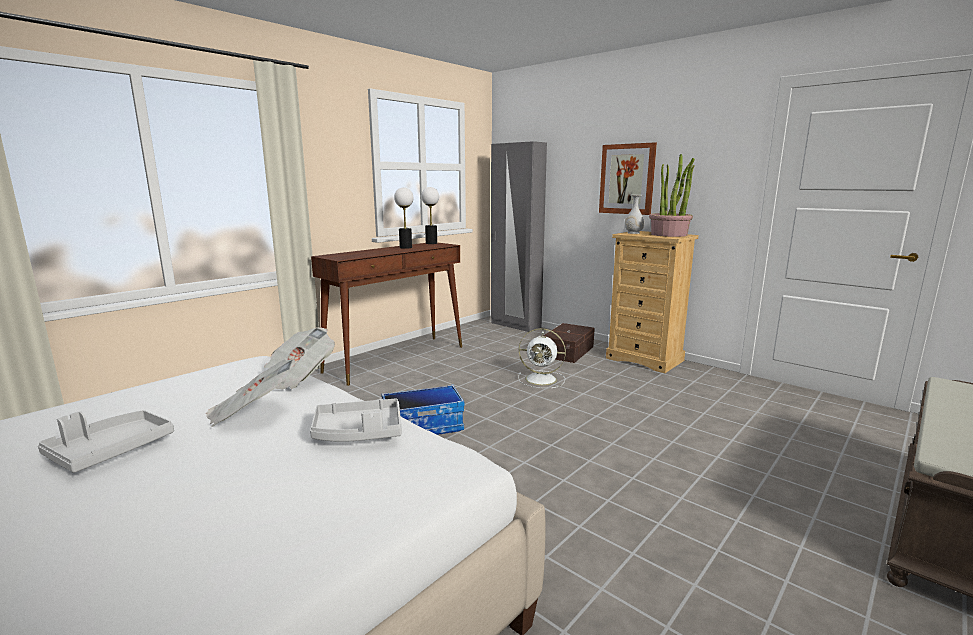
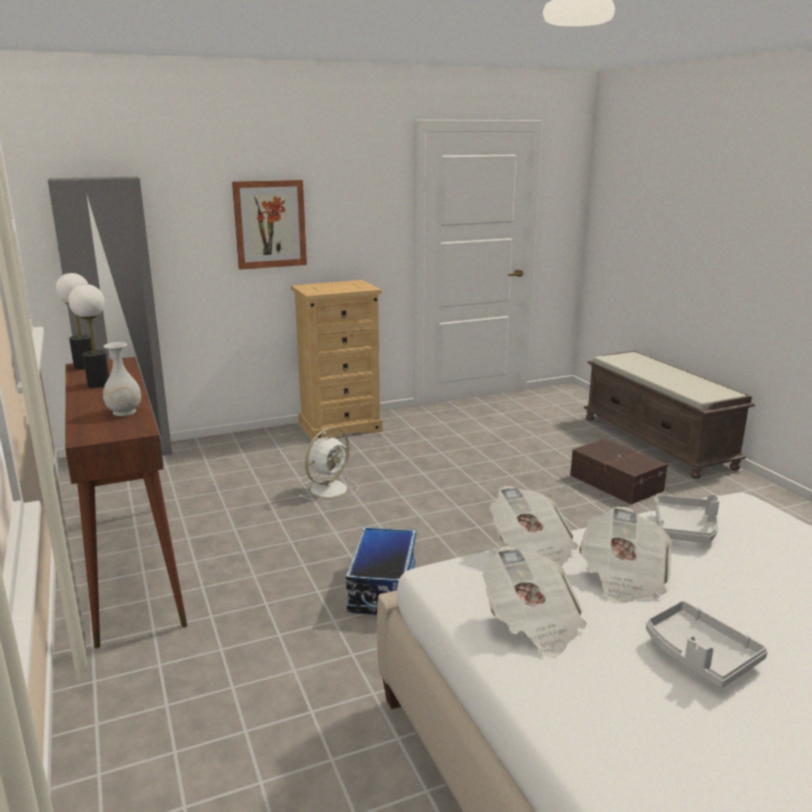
camera: 65 degrees left, 5 degrees up
(181, 391) = (533, 624): none -> newspaper
(569, 351) = (270, 453): brown storage box -> brown storage box (616, 482)
(633, 233) = (313, 289): white vase -> white vase (124, 412)
(669, 234) = (347, 285): potted plant -> none

